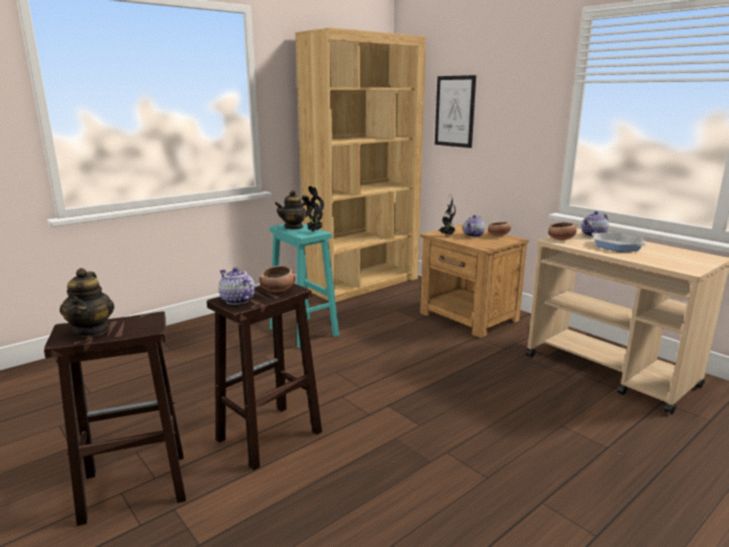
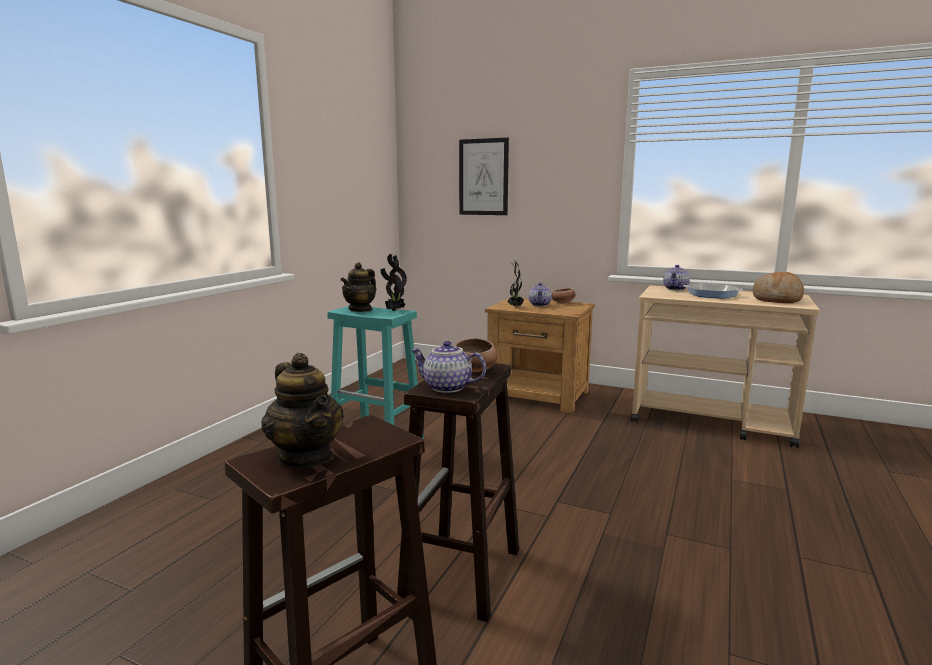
camera: 25 degrees left, 5 degrees down
(363, 283) = (393, 380): brown bookcase -> none
(561, 239) = (658, 294): bowl -> none
(678, 259) = (777, 299): none -> bread

